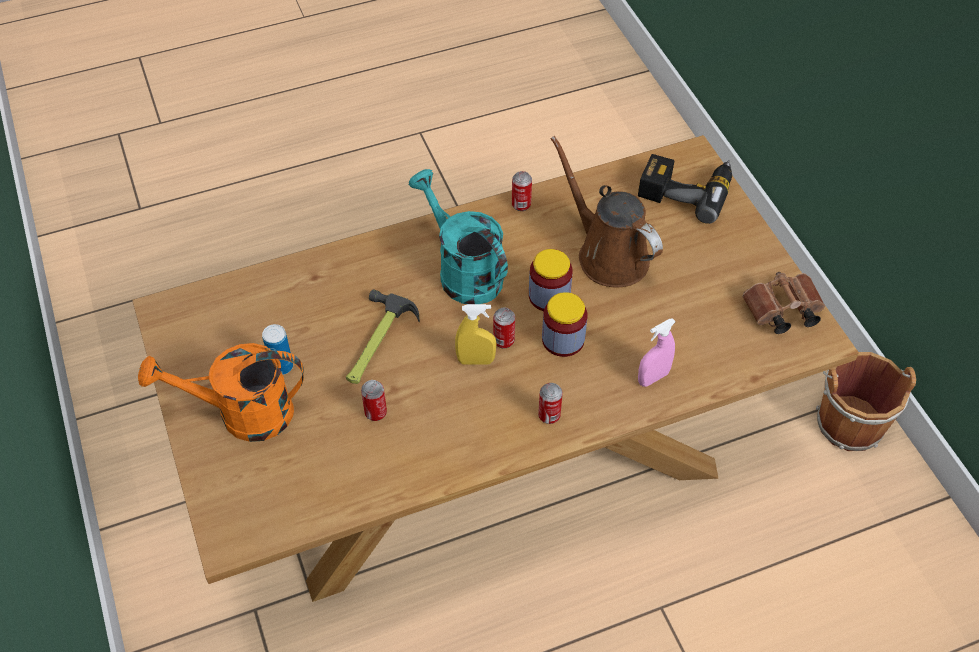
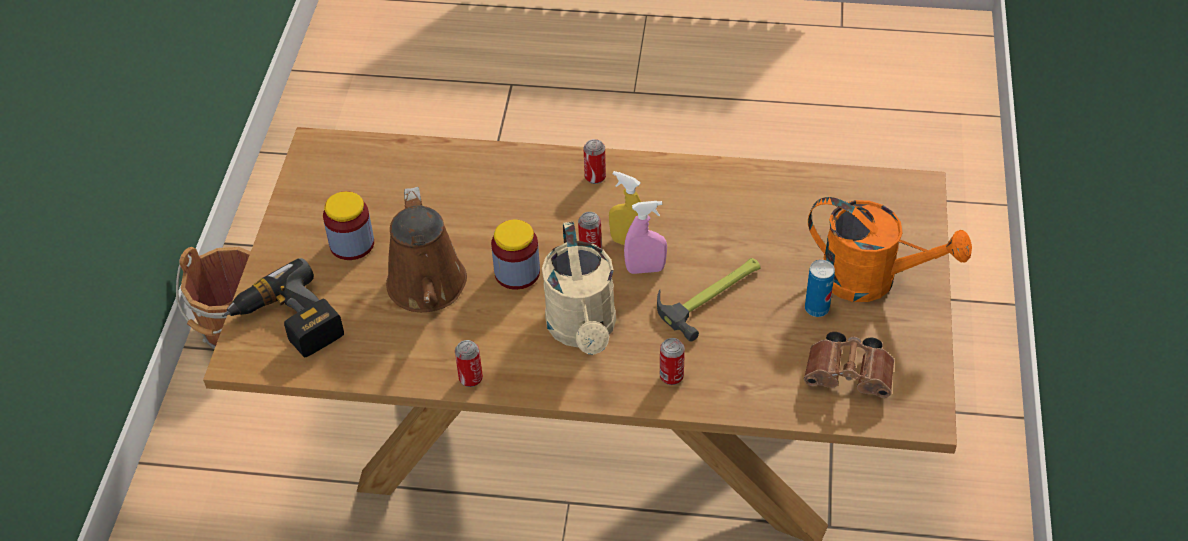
camera: 150 degrees left, 5 degrees down
(375, 413) = (746, 235): can -> can (671, 376)
(463, 271) = (583, 331): turquoise watering can -> beige watering can
(563, 339) = (535, 230): jar -> jar (352, 244)
(653, 378) = (483, 171): pink spray bottle -> pink spray bottle (645, 269)
(780, 312) = (325, 178): brown binoculars -> brown binoculars (851, 376)

